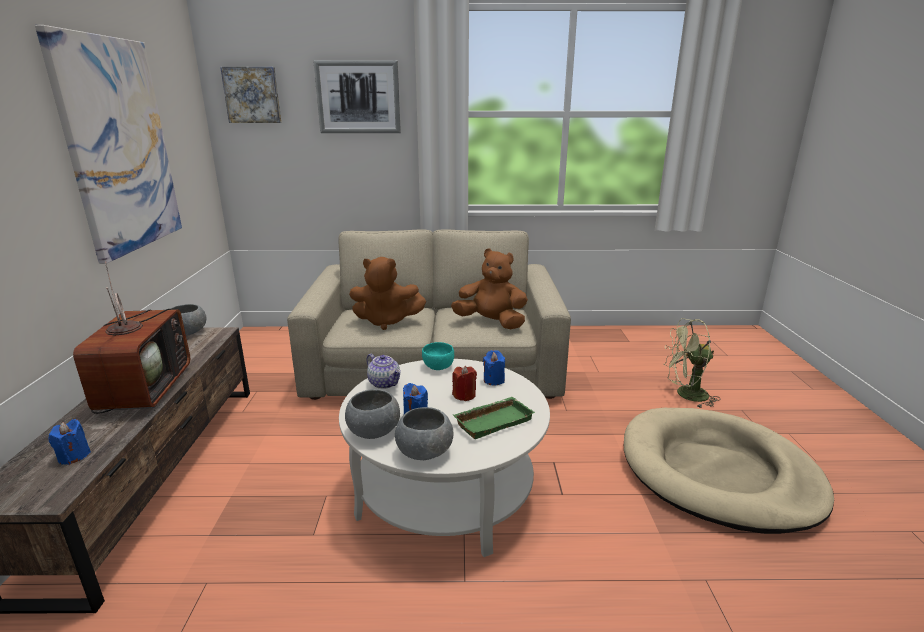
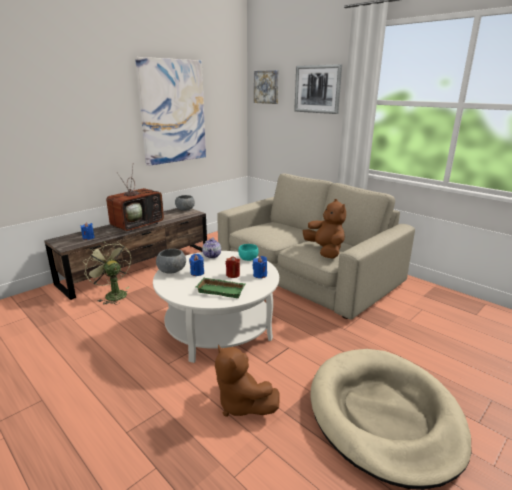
camera: 45 degrees right, 0 degrees up
(386, 321) = (270, 231): brown plush toy -> brown plush toy (241, 404)
(424, 451) = (173, 286): grey bowl -> none
(685, 395) = (456, 366): green fan -> green fan (113, 294)

